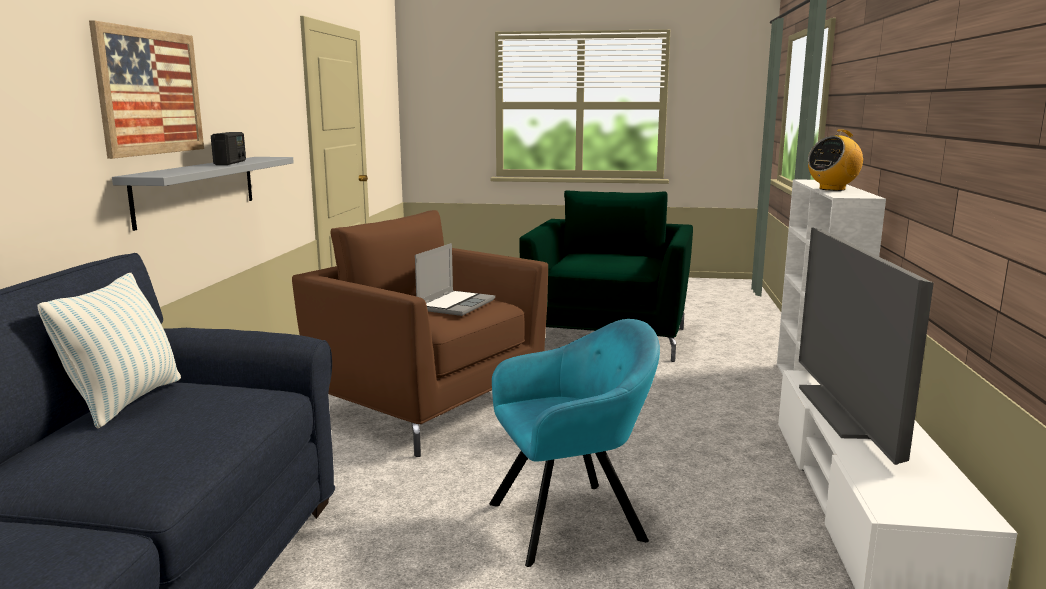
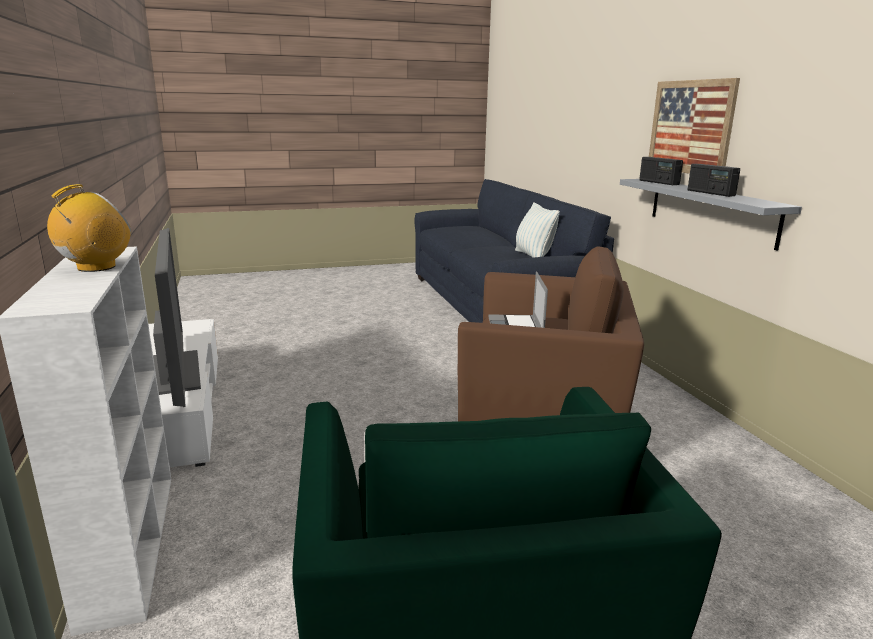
camera: 155 degrees right, 5 degrees up
(169, 171) = (658, 182): none -> radio
(572, 520) = (362, 368): turquoise armchair -> none

